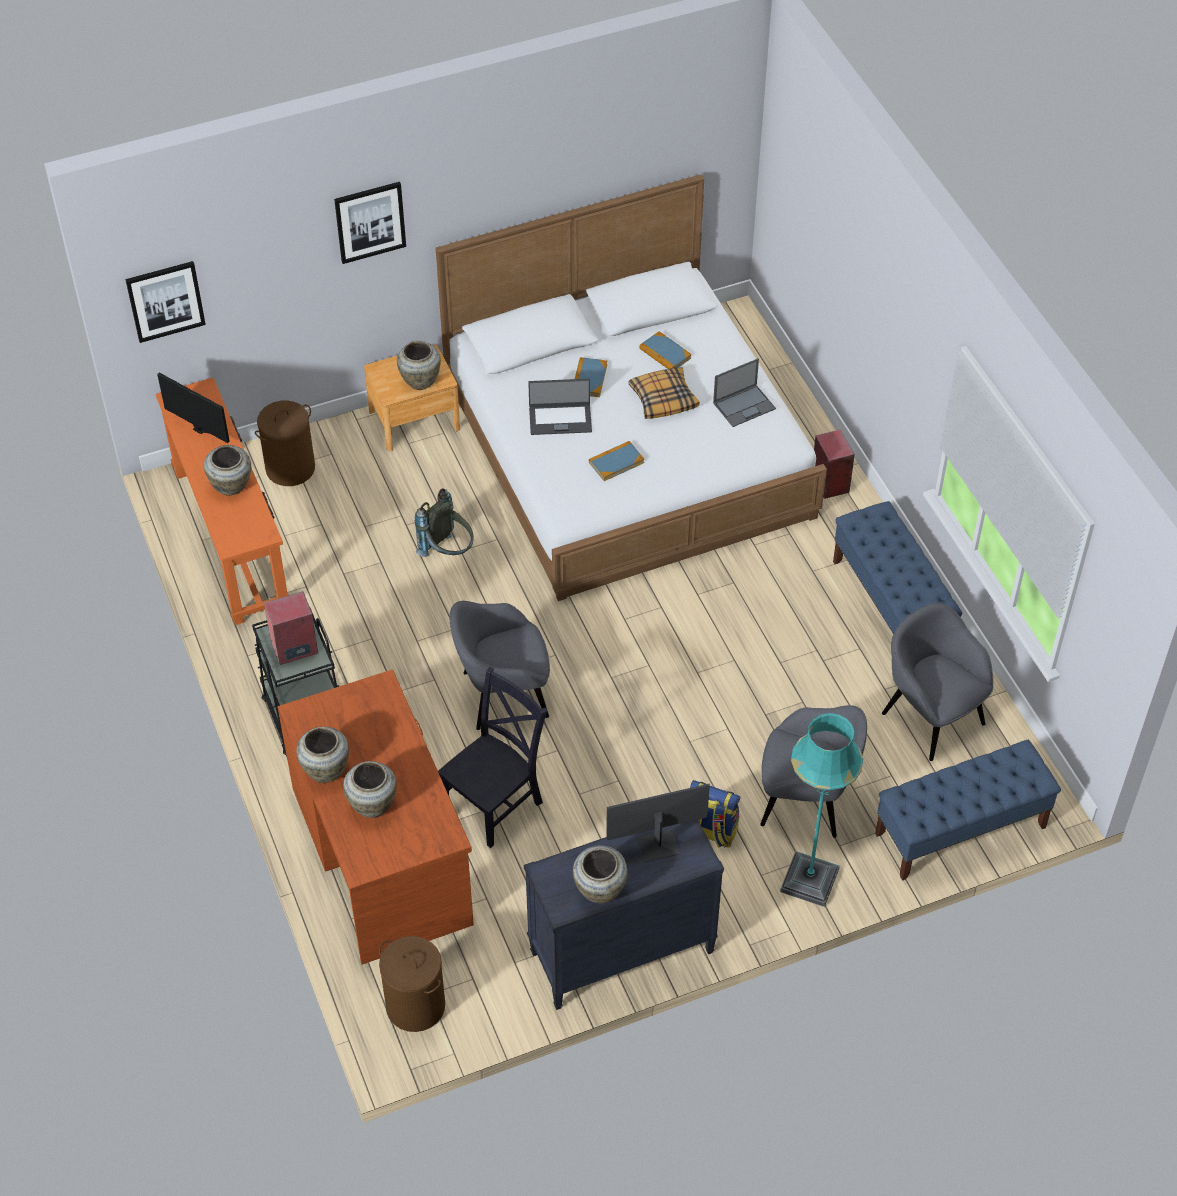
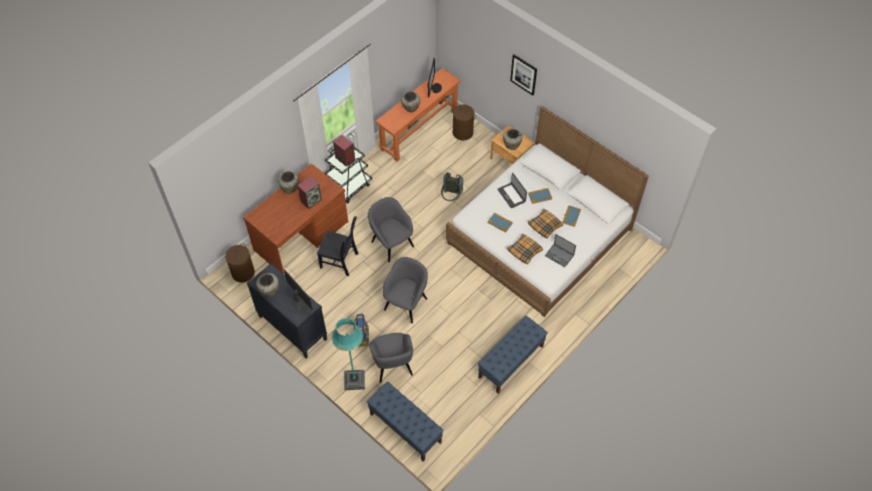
camera: 65 degrees right, 5 degrees up
(165, 301) = (453, 38): picture -> none
(373, 804) = (281, 208): beige vase -> none
(704, 451) = (524, 251): none -> pillow
(829, 482) = (567, 314): speaker -> speaker (311, 200)
(931, 716) = (459, 397): grey armchair -> grey armchair (406, 303)

